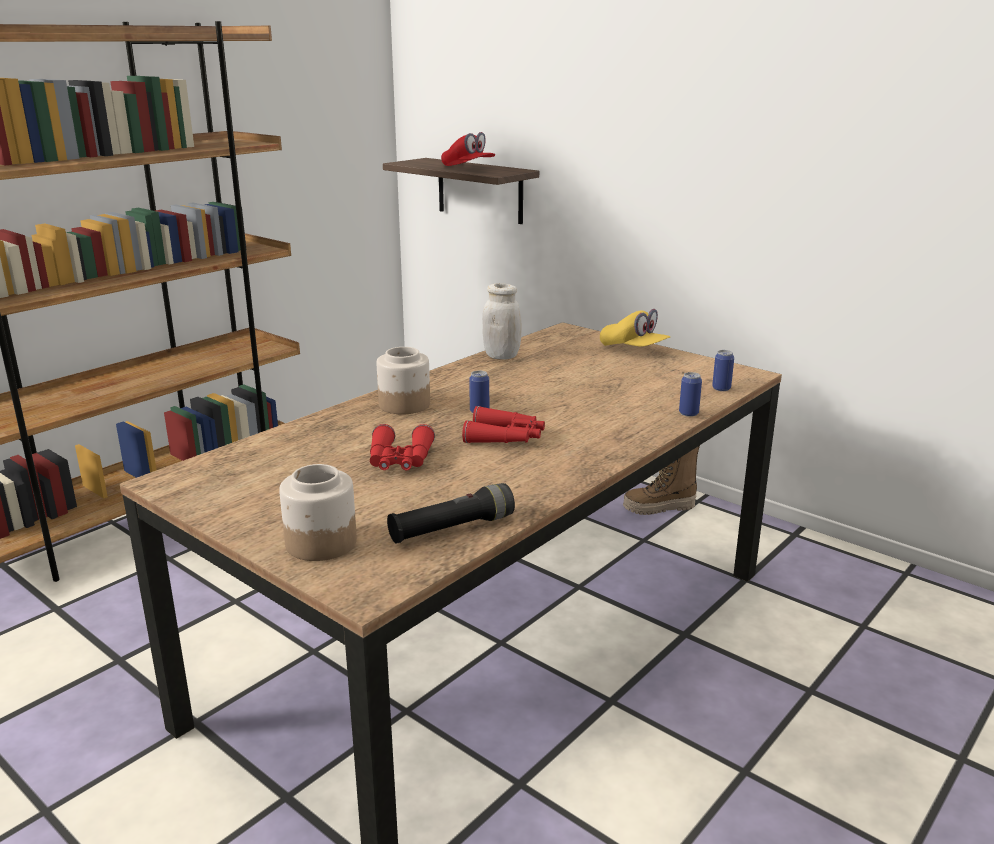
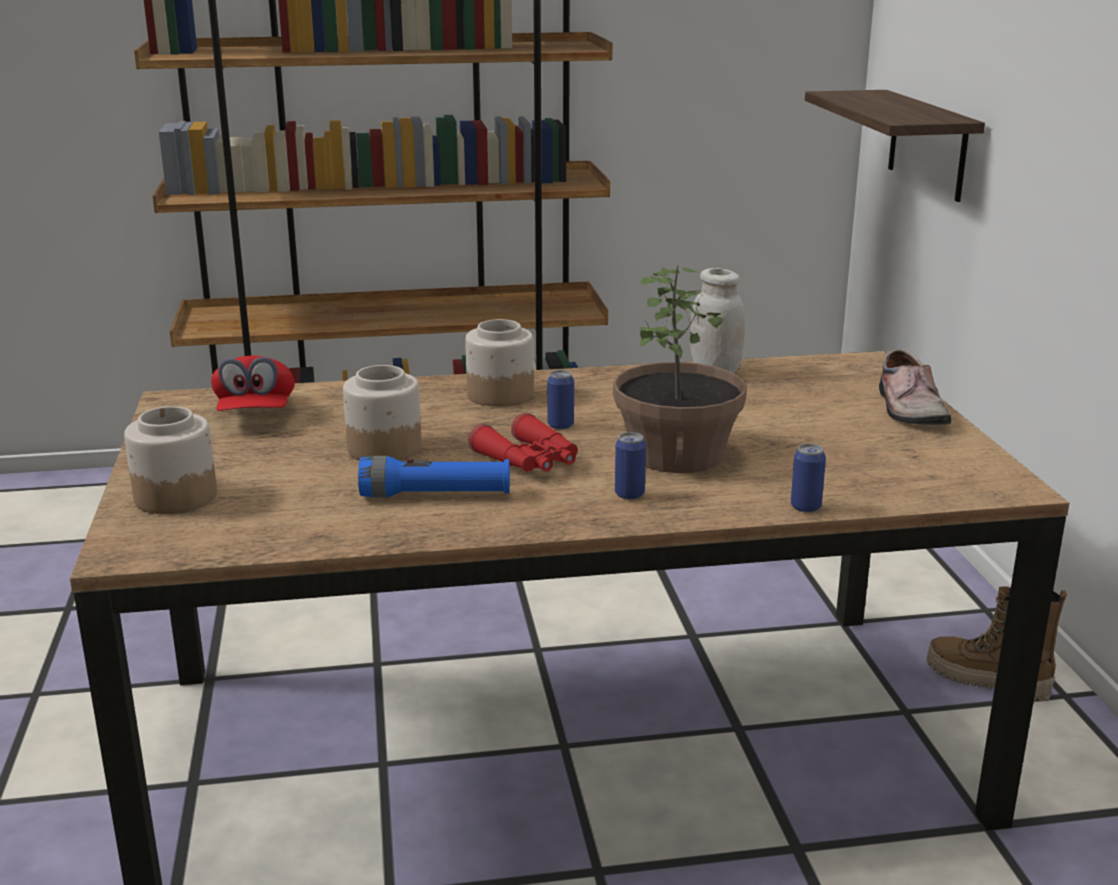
camera: 40 degrees right, 0 degrees up
(400, 460) = (383, 448): red binoculars -> jar
(452, 529) = (296, 529): black flashlight -> none
(468, 167) = (894, 108): red cap -> red cap (255, 414)
(493, 476) = (435, 495): none -> blue flashlight
(576, 407) = (678, 454): none -> potted plant
(633, 349) = (907, 408): yellow cap -> shoe
(721, 388) = (924, 492): can -> can (629, 494)

